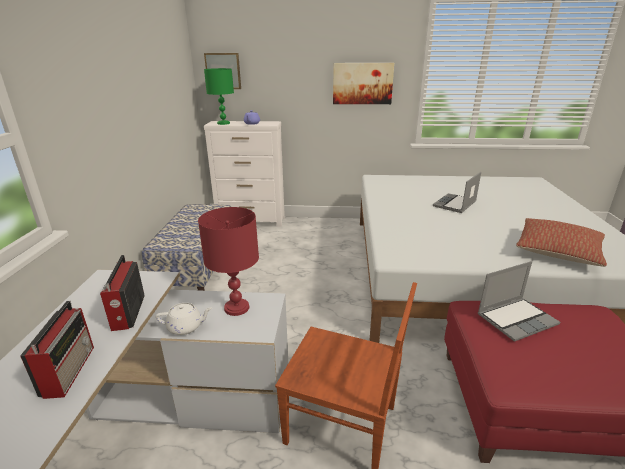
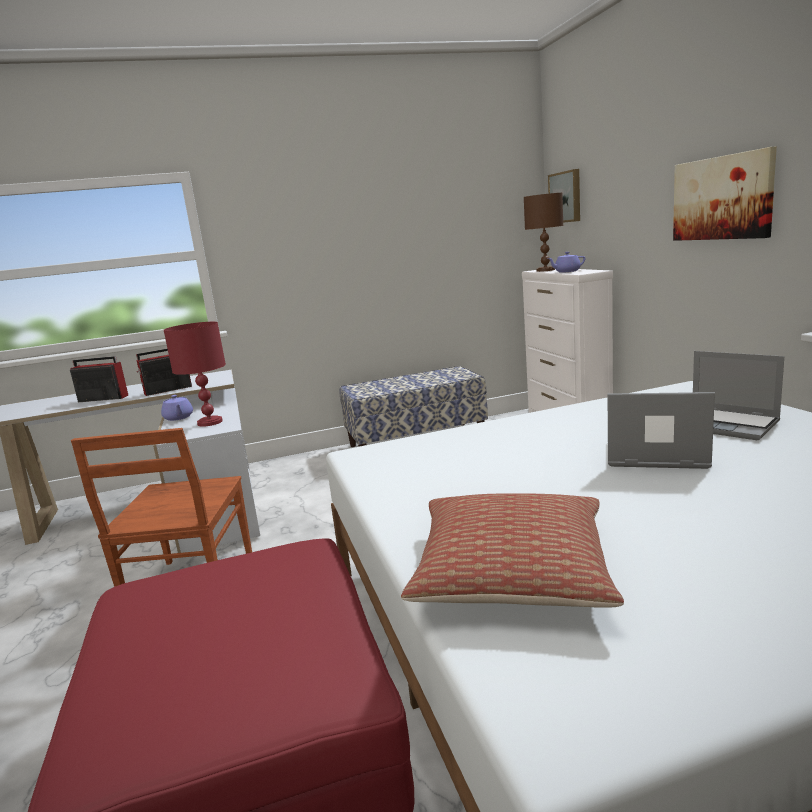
camera: 70 degrees right, 10 degrees down
(69, 369) = (102, 399): radio -> radio turned 150 degrees counterclockwise
(186, 327) = (178, 418): white teapot -> purple teapot
(223, 123) = (545, 270): green table lamp -> brown table lamp
(516, 319) = (276, 581): laptop -> laptop (726, 425)

